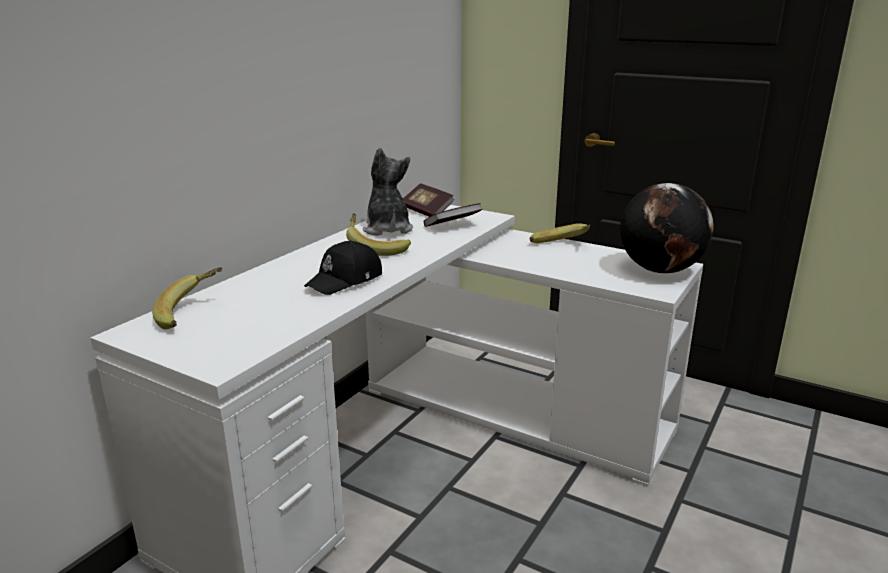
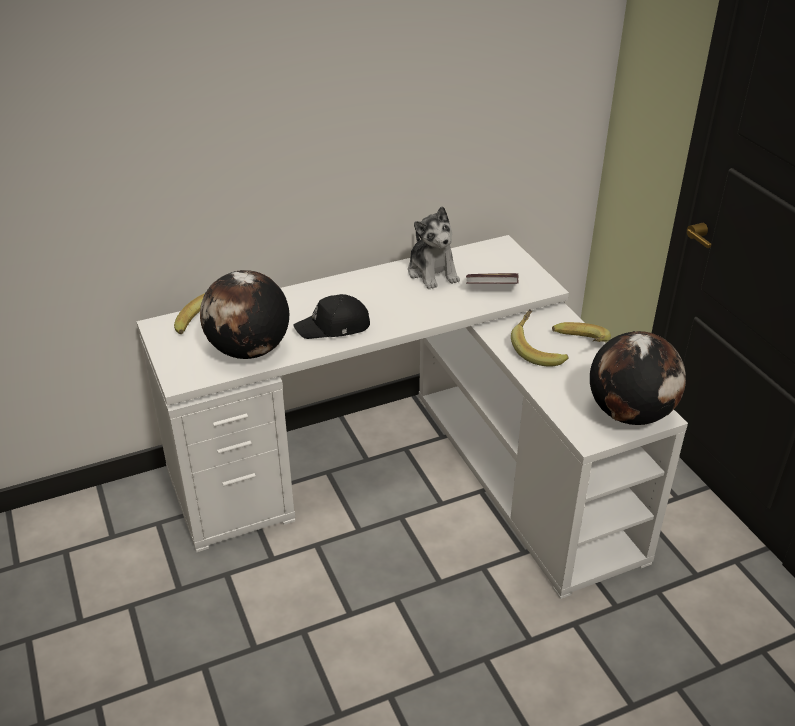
camera: 35 degrees right, 15 degrees up
(275, 320) = (249, 351): none -> globe
(376, 248) = (396, 296): banana -> banana (538, 350)
(387, 229) = (432, 272): plush toy -> plush toy turned 135 degrees clockwise
(427, 211) = (494, 258): book -> none

